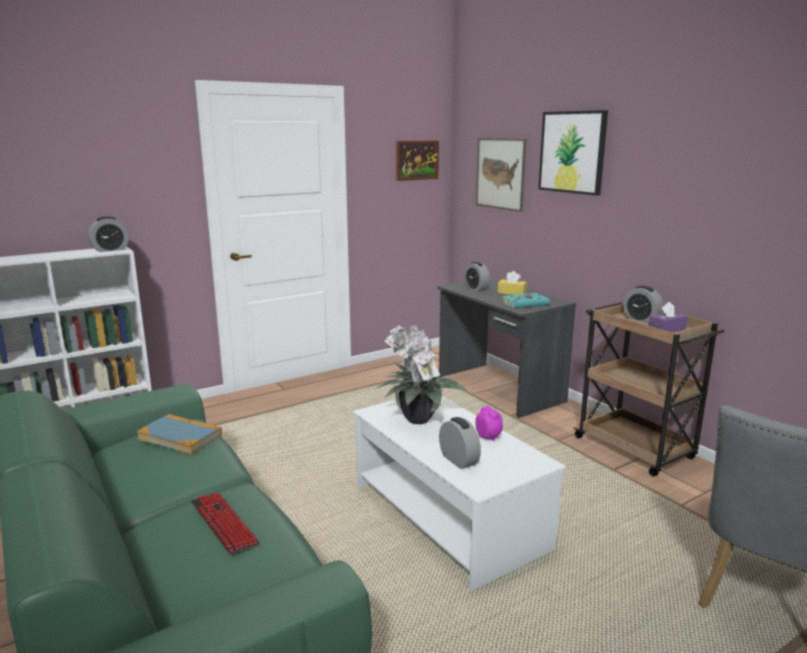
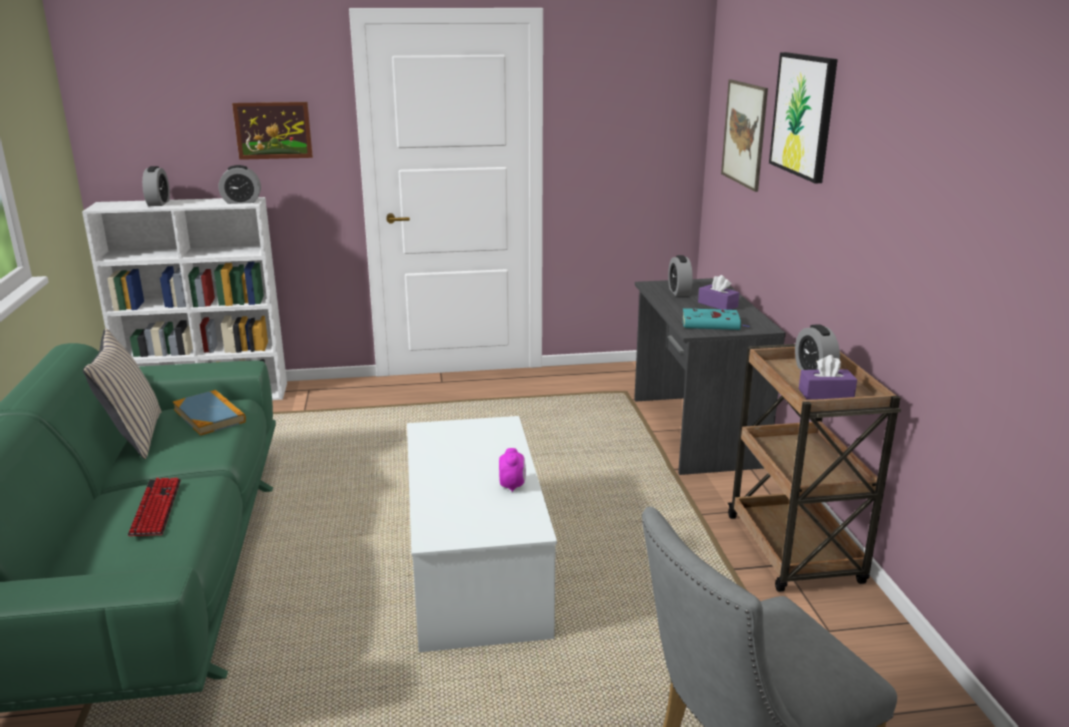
camera: 25 degrees right, 5 degrees up
(115, 471) = (134, 437): none -> beige pillow
(417, 160) = (652, 105): picture -> picture (273, 130)
(418, 421) = (459, 450): potted plant -> none
(458, 460) = (447, 504): alarm clock -> alarm clock (158, 203)
(511, 293) = (717, 305): yellow tissue box -> purple tissue box

